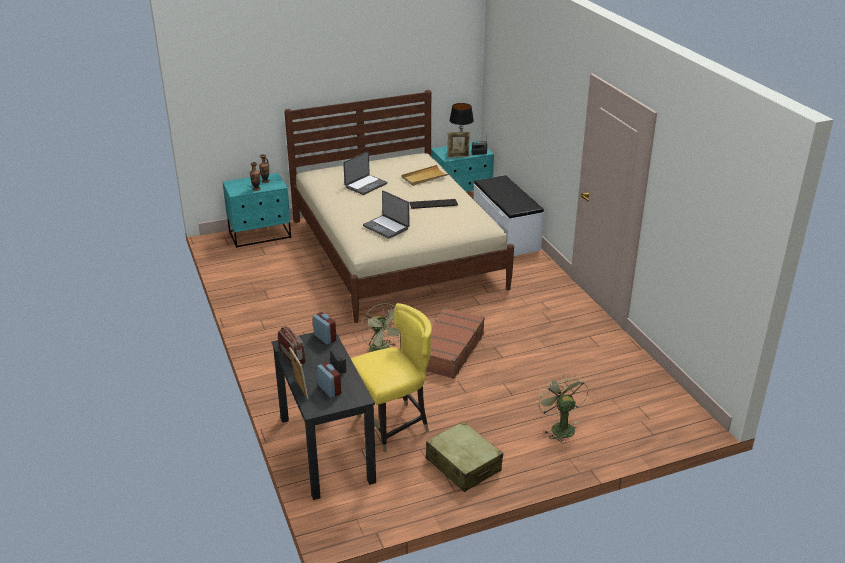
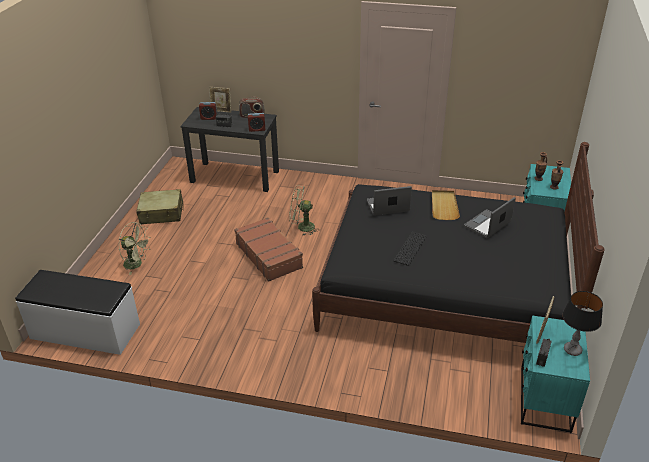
camera: 125 degrees right, 5 degrees up
(365, 185) = (488, 225): laptop -> laptop turned 60 degrees clockwise
(393, 426) = (223, 203): yellow chair -> none
(396, 253) = (444, 291): beige bed -> black bed
(424, 177) = (479, 268): beige tray -> beige tray (444, 206)
(506, 234) = (423, 389): white bench -> white bench (85, 331)

